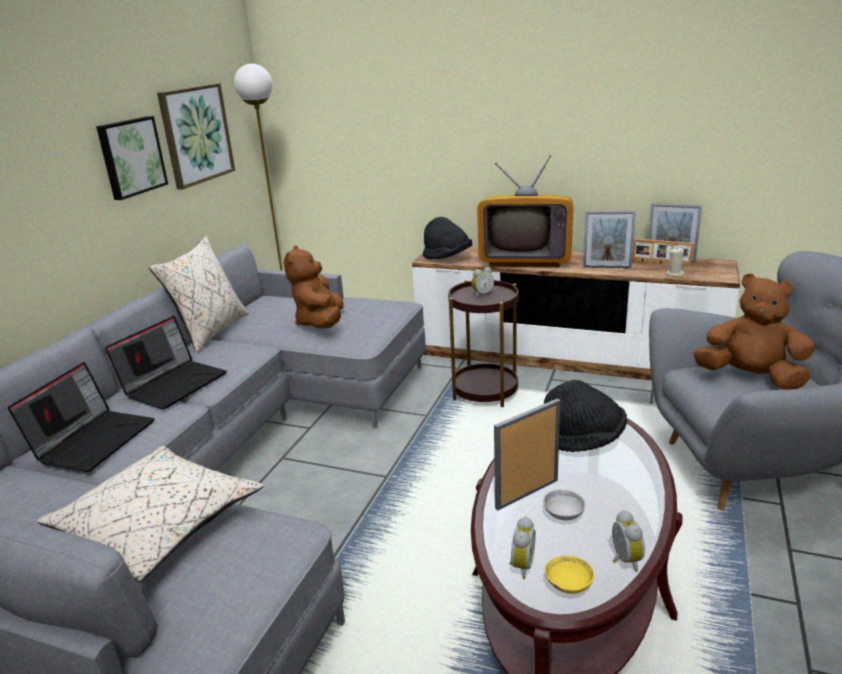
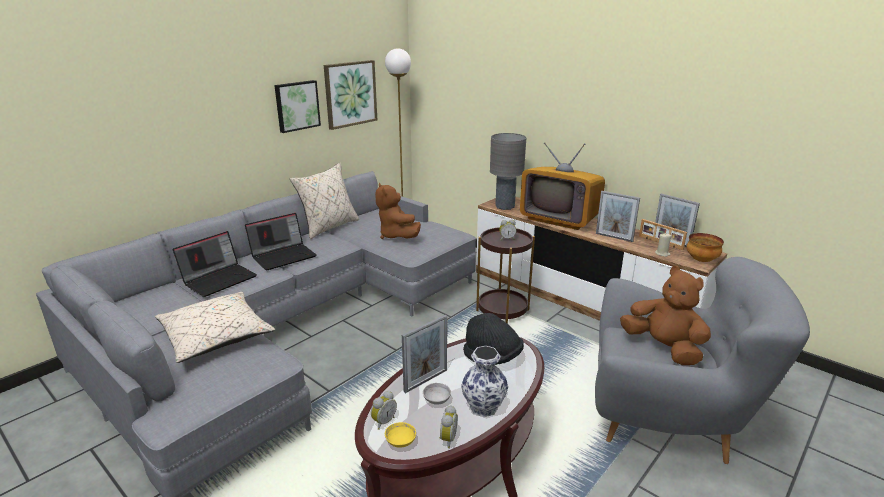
camera: 20 degrees right, 0 degrees up
(320, 323) = (396, 236): brown plush toy -> brown plush toy turned 45 degrees counterclockwise
(447, 258) = (505, 206): black hat -> grey table lamp
(527, 494) = (425, 380): picture frame -> picture frame turned 150 degrees clockwise
(629, 505) = (484, 407): none -> vase
(720, 272) = (701, 260): none -> bowl

